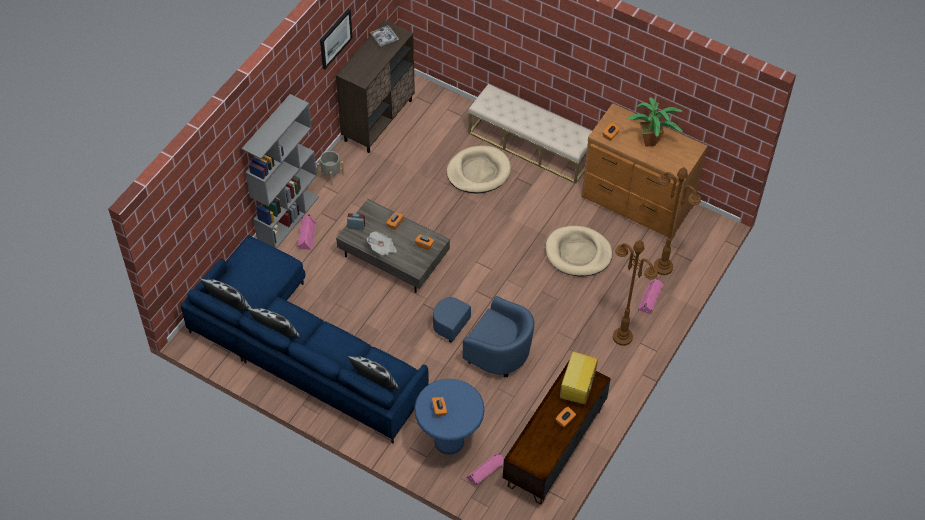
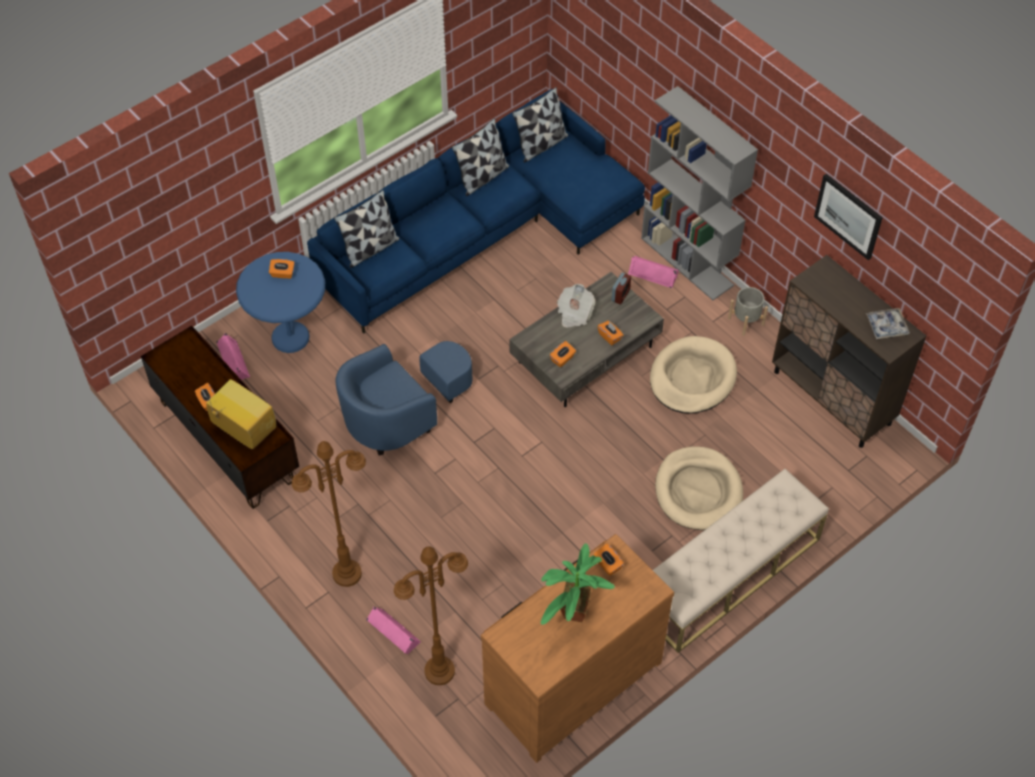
camera: 110 degrees right, 0 degrees up
(578, 253) = (507, 568): beige dog bed -> beige dog bed (692, 378)

